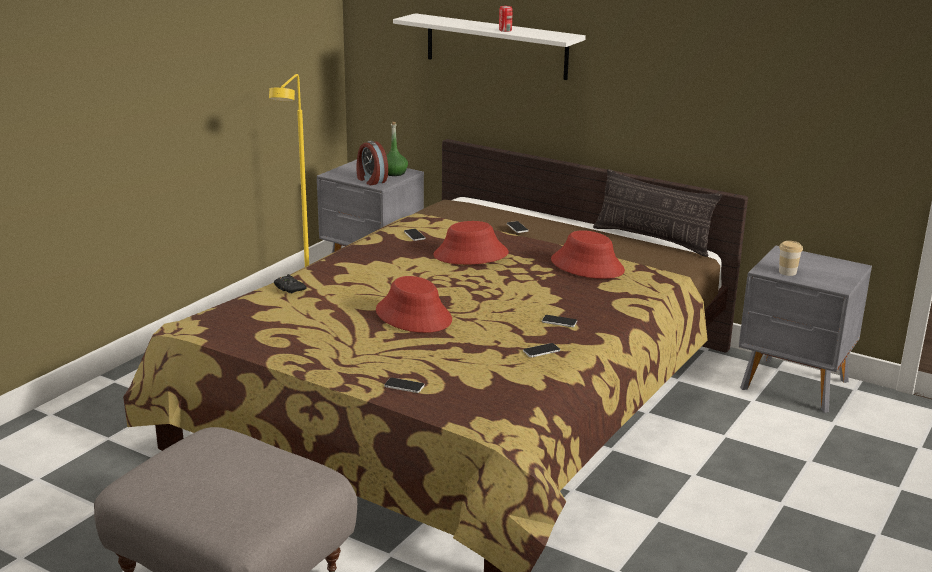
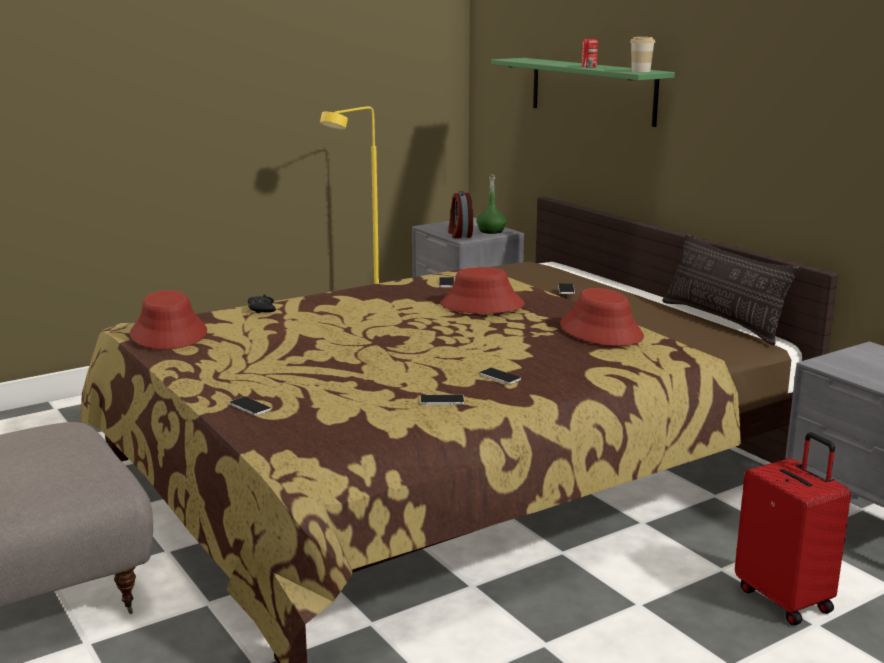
camera: 25 degrees right, 5 degrees down
(414, 315) = (348, 348): red hat -> red hat (169, 334)
(496, 46) = (592, 90): white shelf -> green shelf
(779, 447) = (785, 599): none -> red suitcase
(787, 272) = (852, 369): cup -> cup (640, 71)

